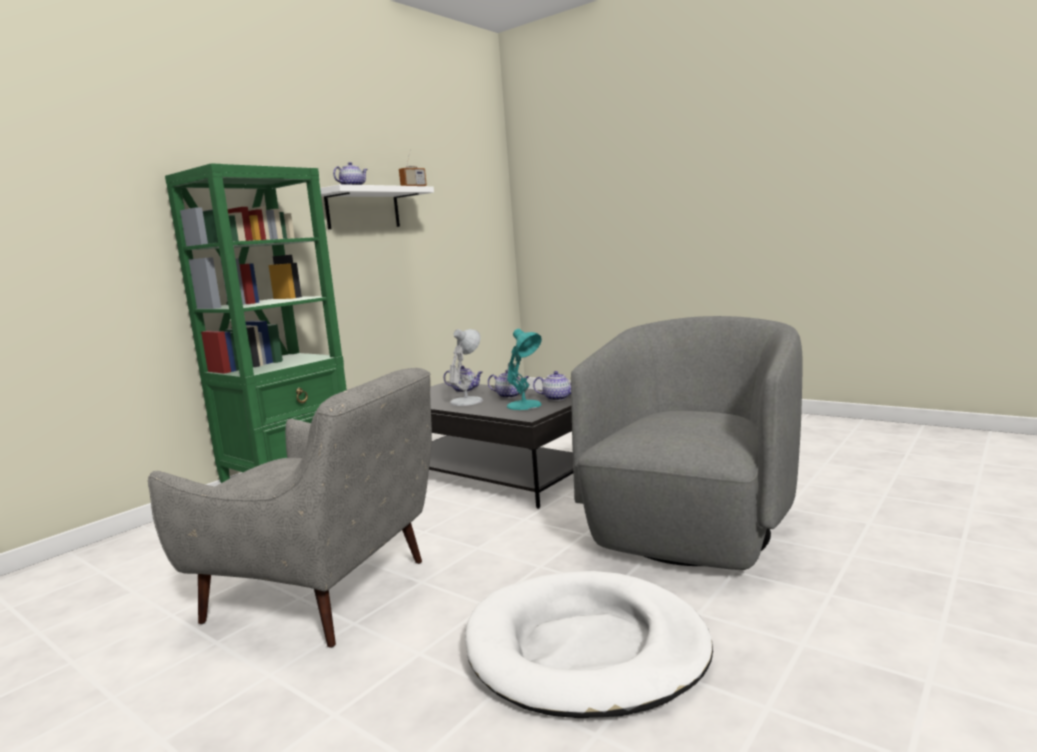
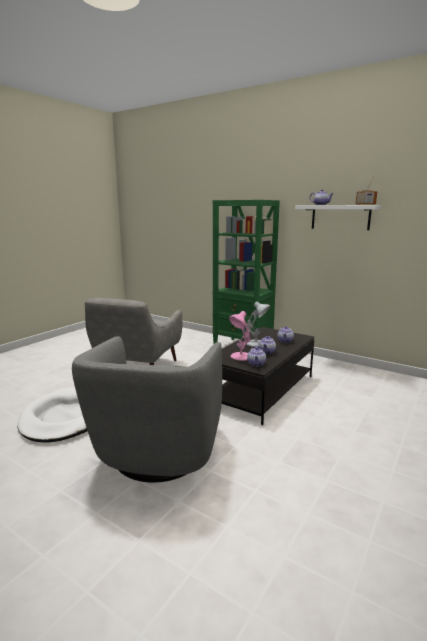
camera: 85 degrees right, 5 degrees up
(525, 405) = (240, 356): turquoise table lamp -> pink table lamp
(693, 529) = (158, 454): grey armchair -> grey armchair turned 75 degrees clockwise

